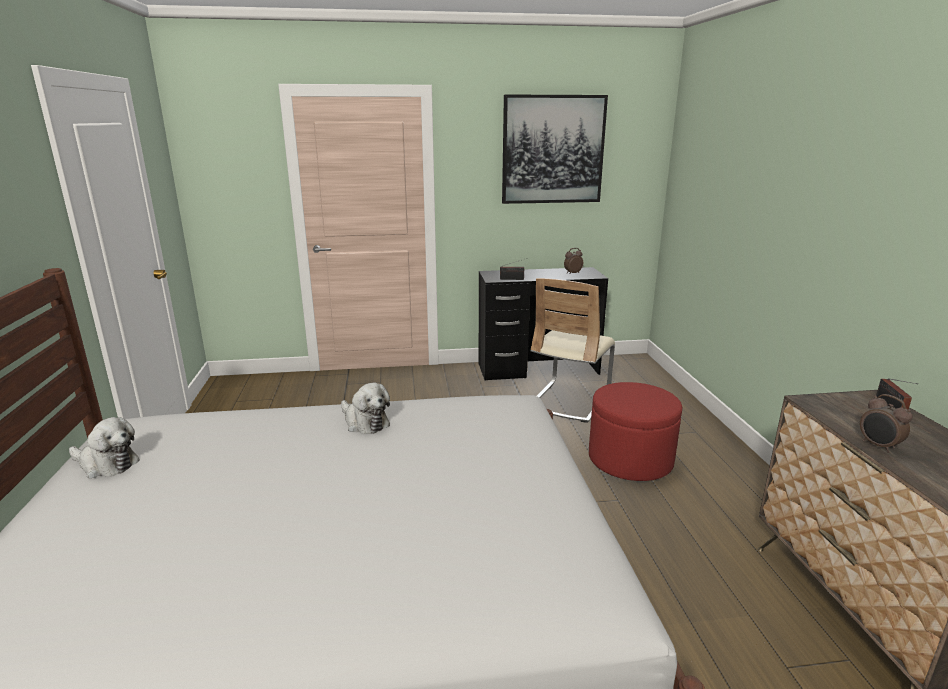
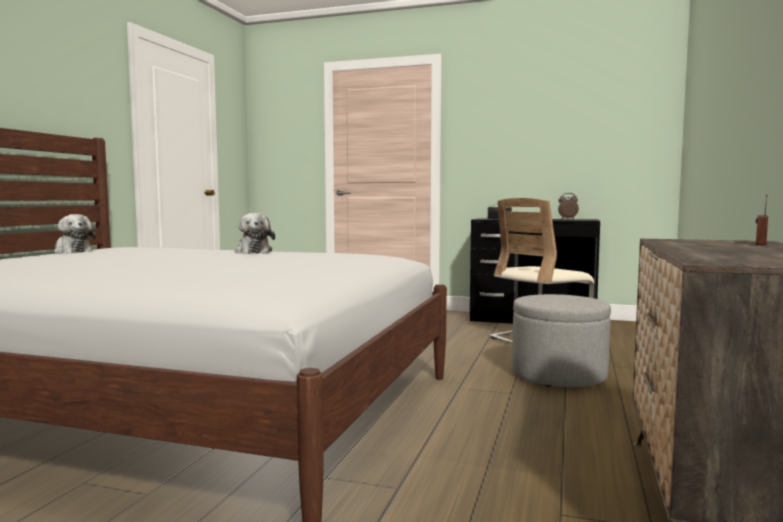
camera: 25 degrees right, 15 degrees down
(553, 150) = (552, 103): picture -> none
(630, 459) = (558, 375): red ottoman -> grey ottoman
(878, 446) = (682, 247): alarm clock -> none

